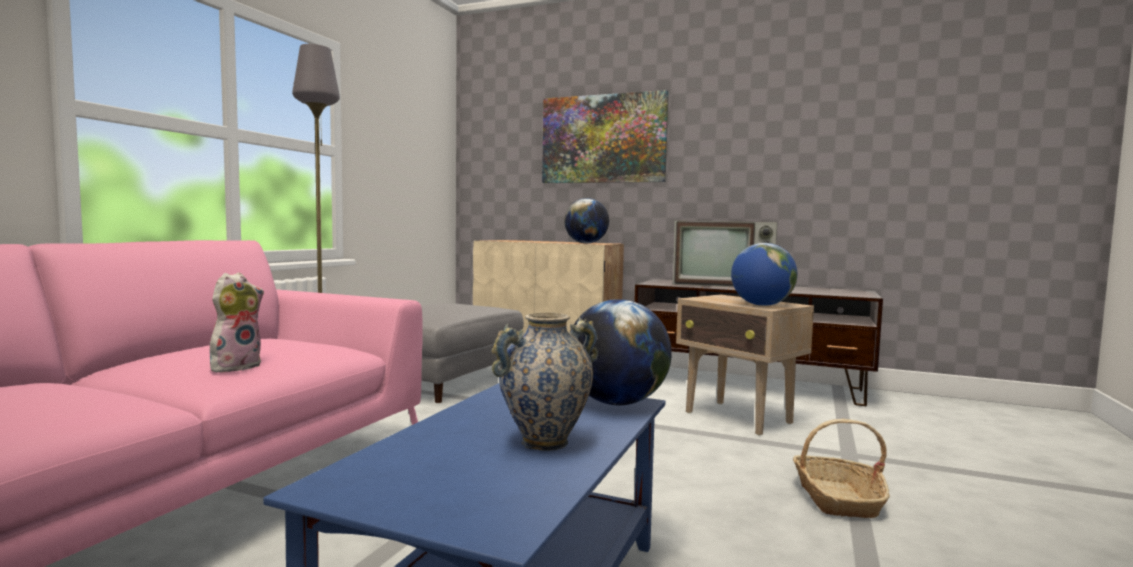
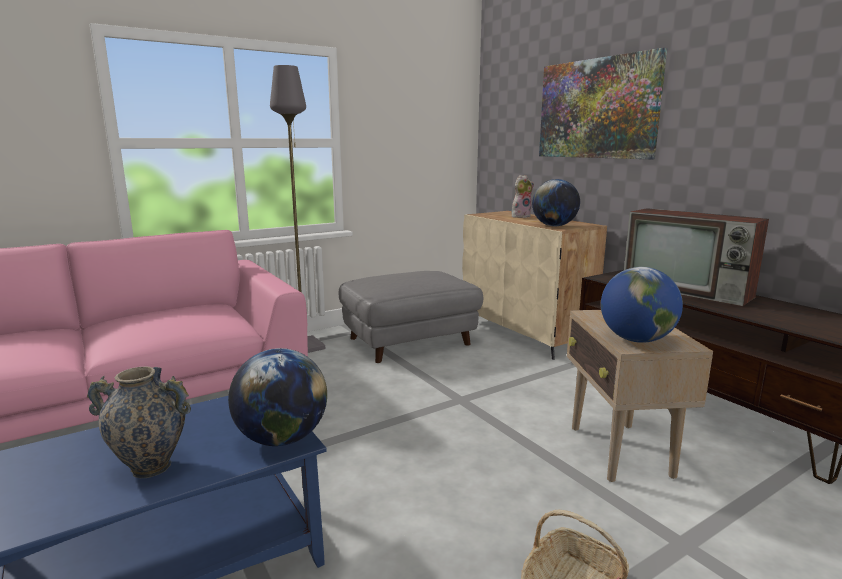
camera: 35 degrees right, 10 degrees up
(236, 366) = (139, 336): plush toy -> plush toy (520, 216)

